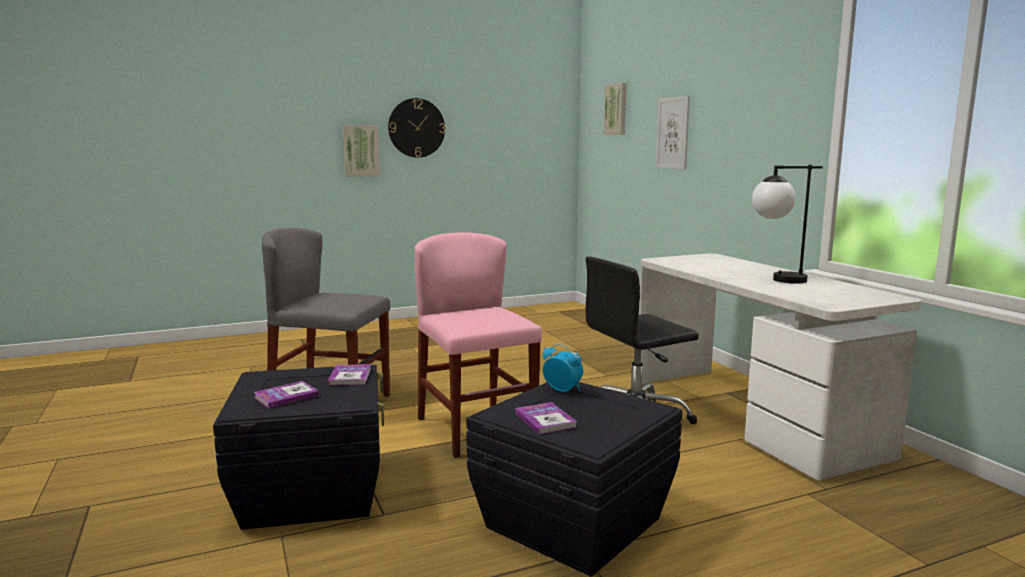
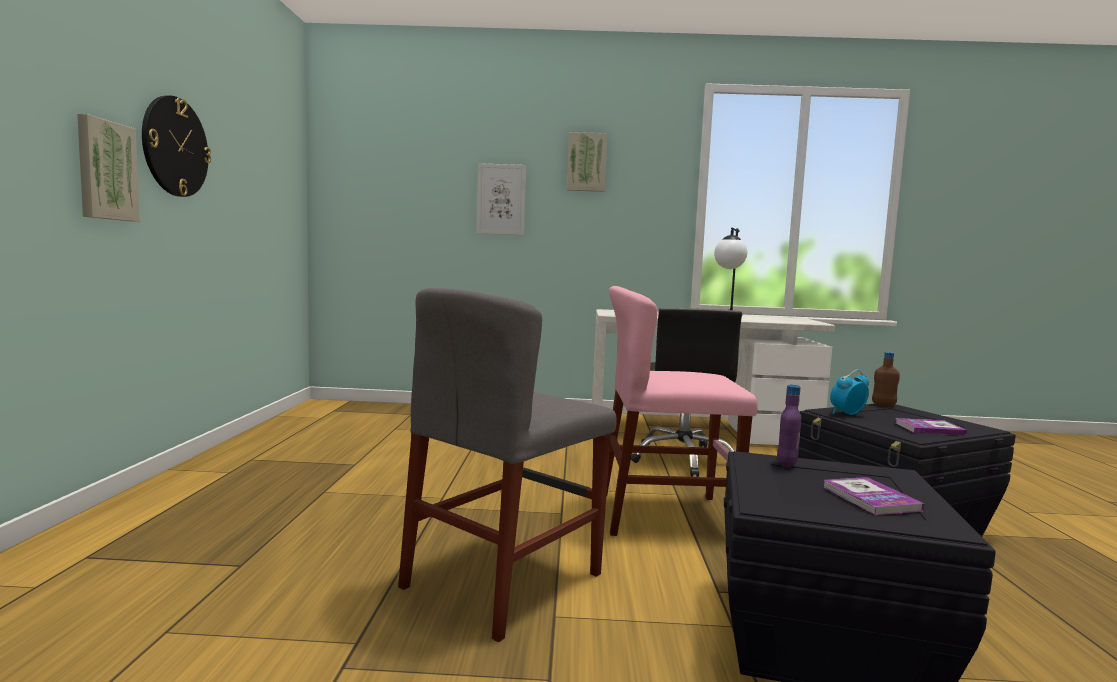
camera: 65 degrees left, 5 degrees down
(350, 376) = (786, 464): book -> purple bottle
(616, 109) = (395, 168): picture -> picture (586, 162)
(649, 404) = (883, 405): none -> brown bottle

